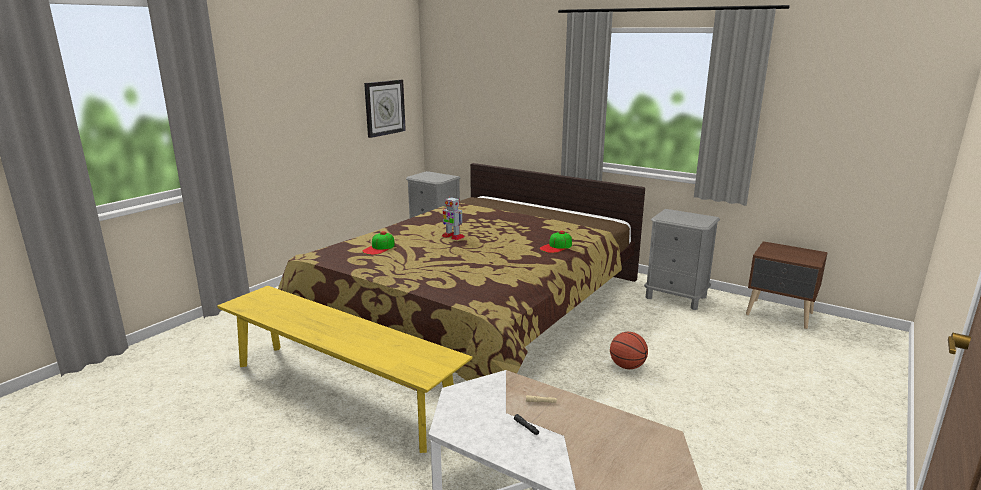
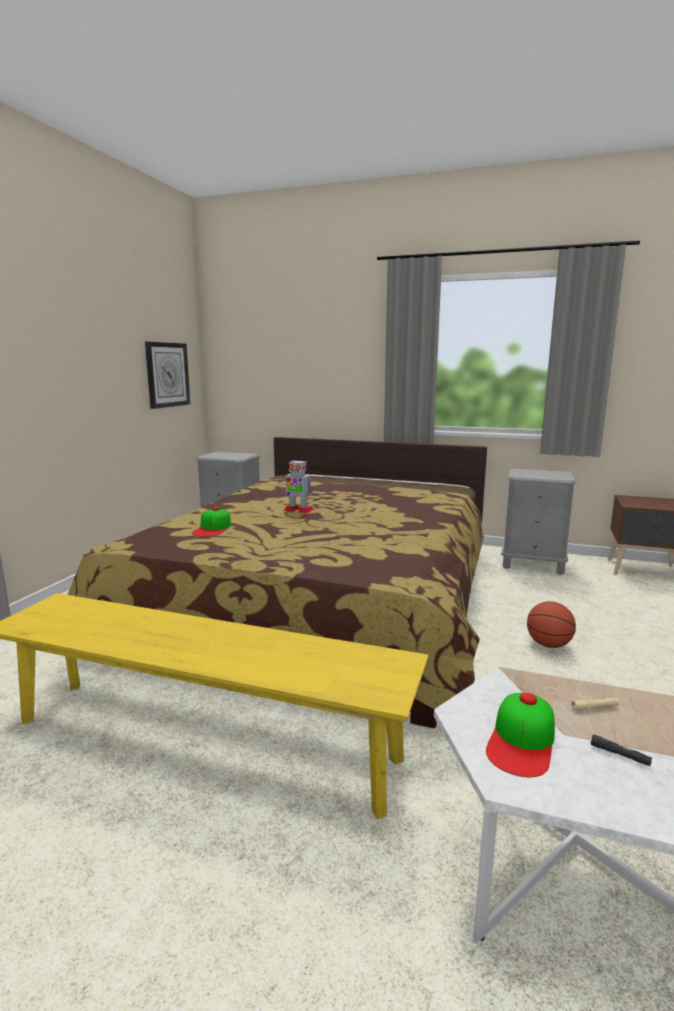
camera: 15 degrees left, 5 degrees down
(556, 247) = (430, 511): cap -> cap (522, 741)

